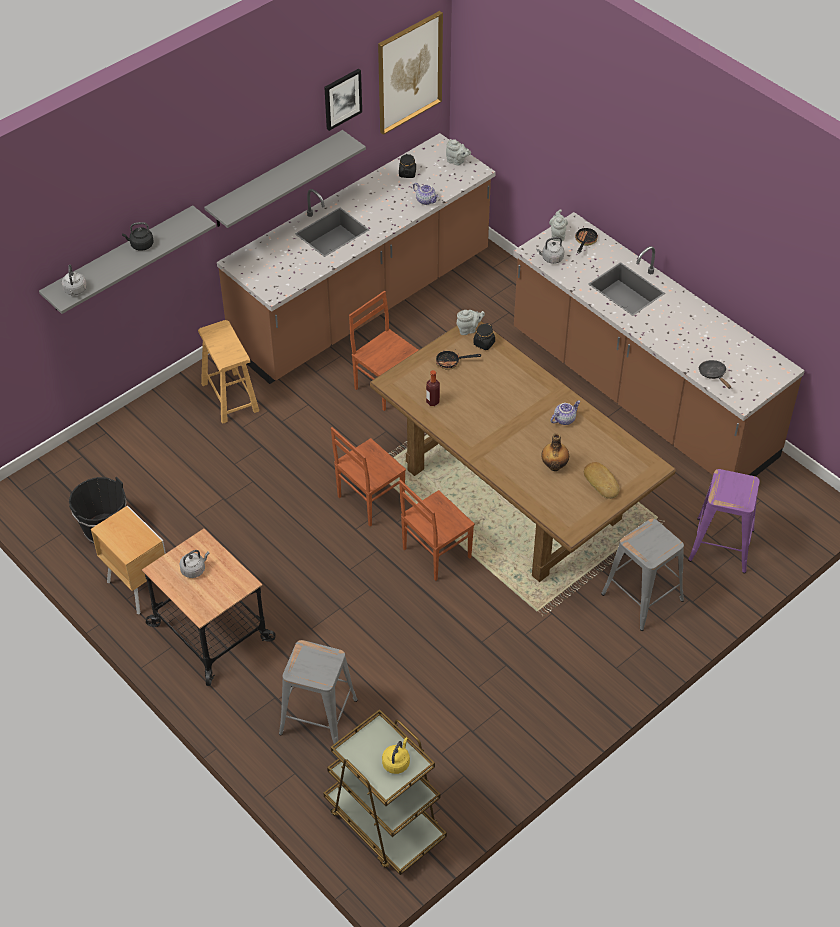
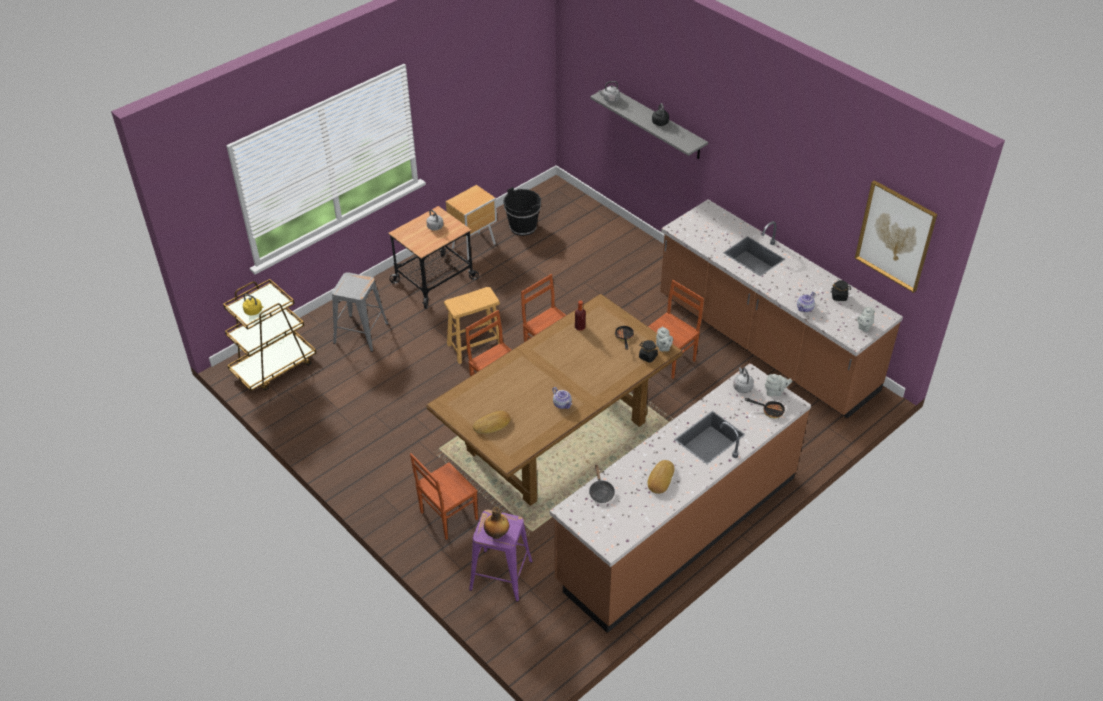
camera: 90 degrees right, 5 degrees down
(230, 397) = (649, 276): brown stool -> brown stool (475, 346)
(276, 180) = (767, 194): grey shelf -> none
(342, 98) = (833, 191): picture -> none
(554, 465) = (511, 396): bottle -> bottle (497, 534)
(643, 597) = (447, 516): grey stool -> brown chair
(689, 329) = (660, 479): none -> bread
(713, 375) = (601, 492): black frying pan -> black frying pan turned 105 degrees clockwise

